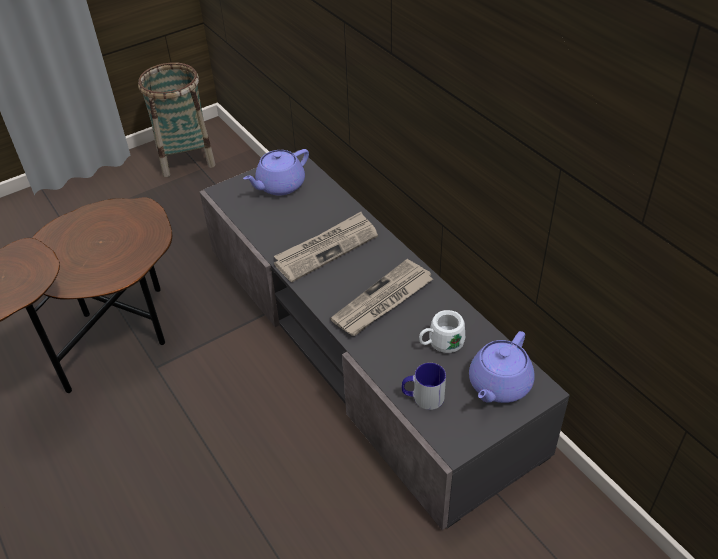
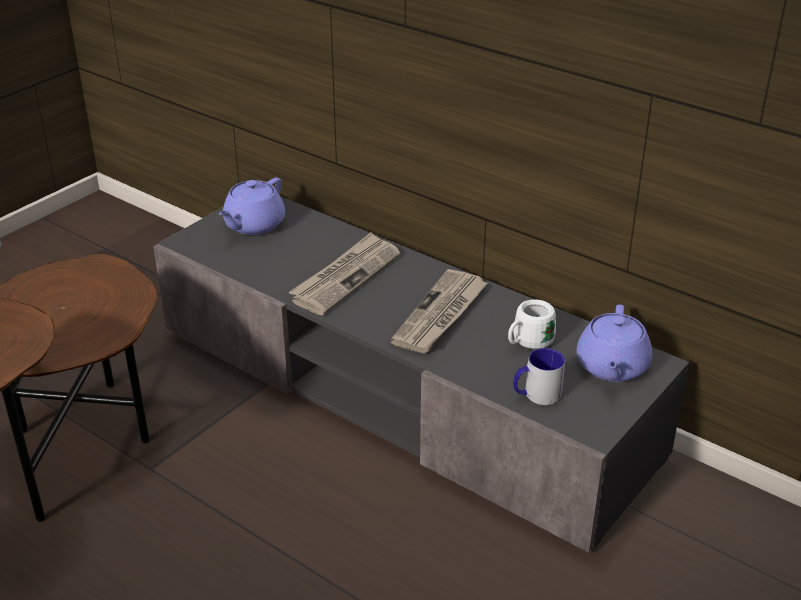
camera: 20 degrees left, 10 degrees down
(186, 157) = (77, 239): basket -> none

